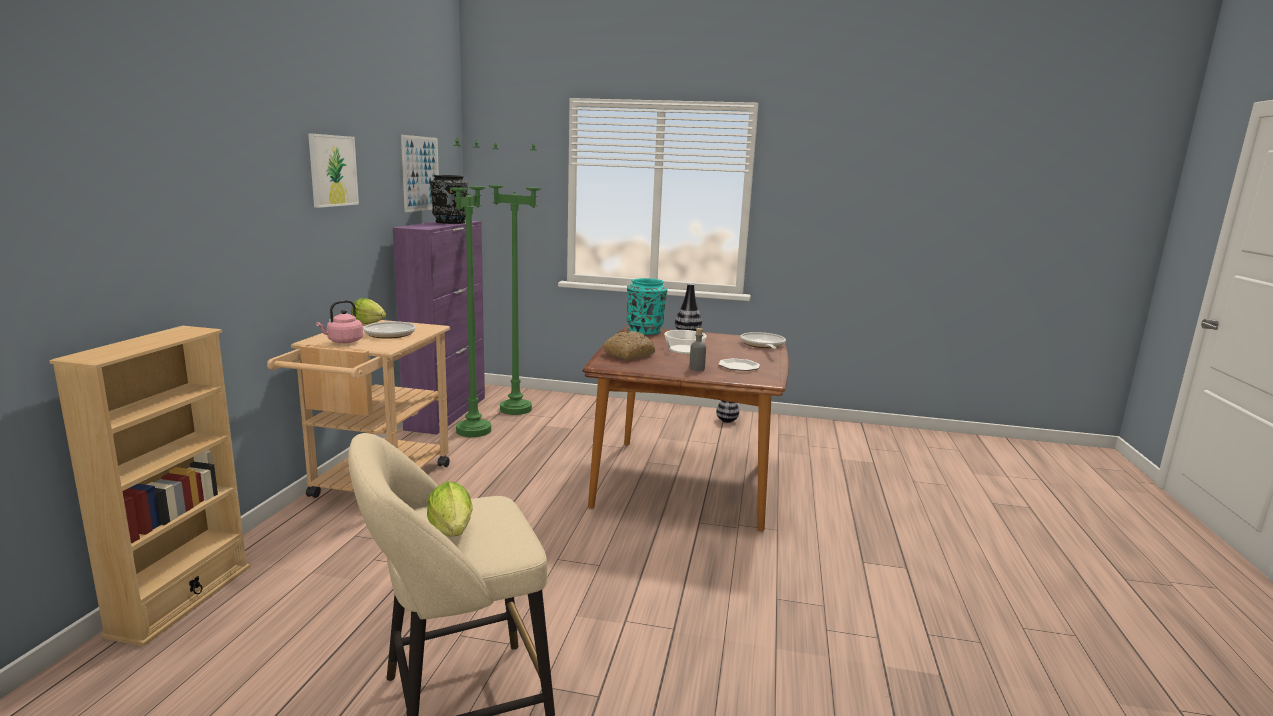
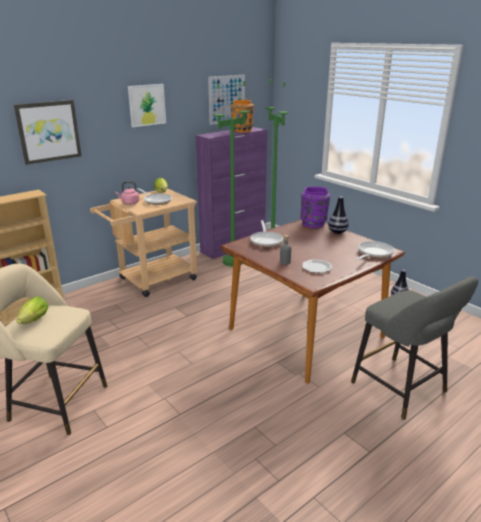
camera: 40 degrees right, 10 degrees up
(194, 205) = (48, 131): none -> picture
(450, 222) = (242, 130): black vase -> orange vase
(629, 354) = (266, 240): bread -> frying pan
(645, 330) = (313, 223): turquoise vase -> purple vase
(684, 349) = (308, 245): bowl -> none
(850, 501) = (402, 390): none -> grey stool

